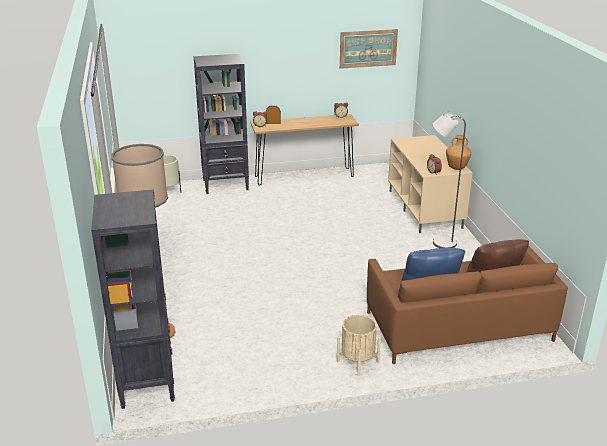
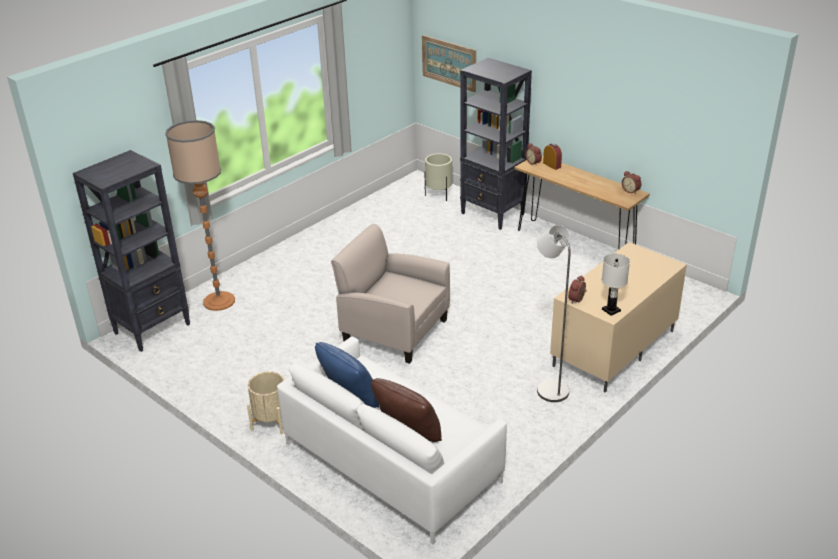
camera: 55 degrees right, 5 degrees up
(310, 270) = (394, 330): none -> beige armchair
(368, 48) = (682, 116): picture -> picture (449, 63)
(456, 168) = (610, 310): brown vase -> white table lamp
(457, 326) = (392, 461): brown sofa -> white sofa

